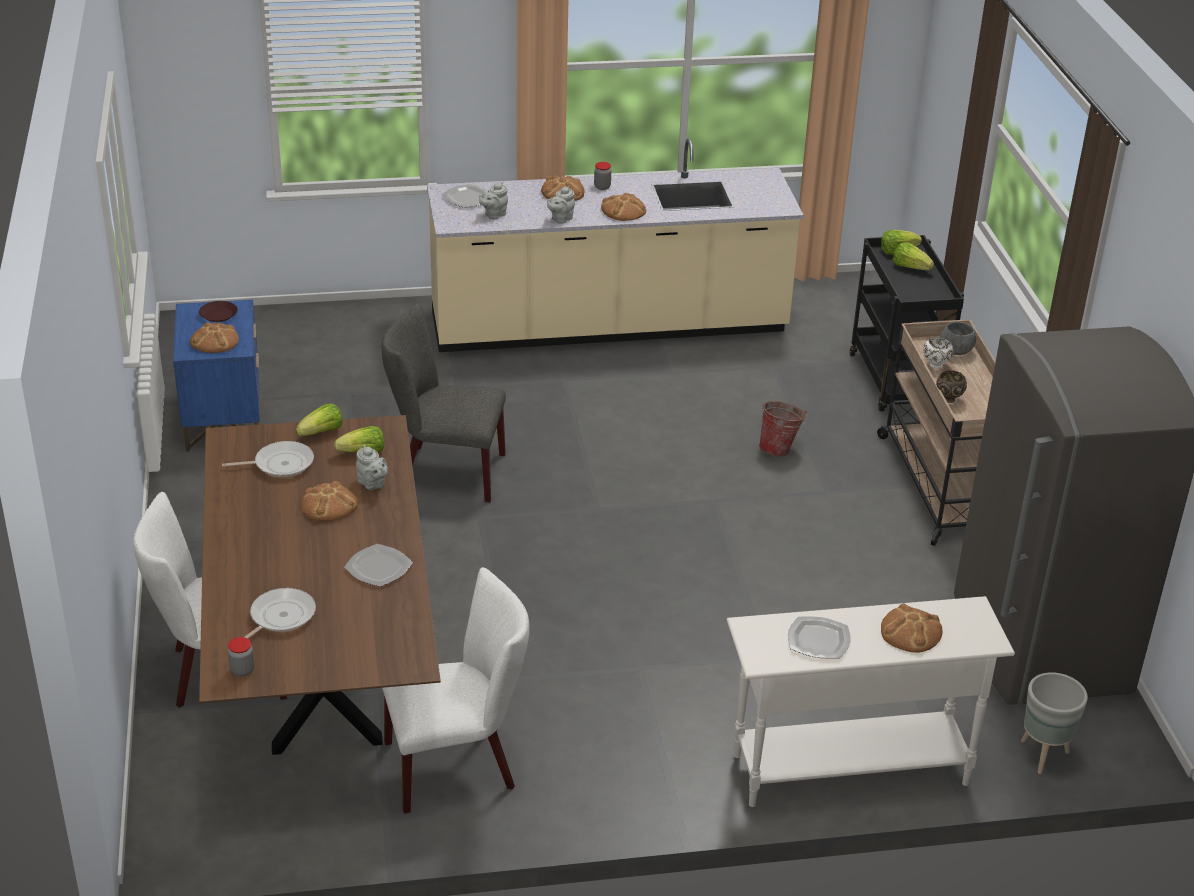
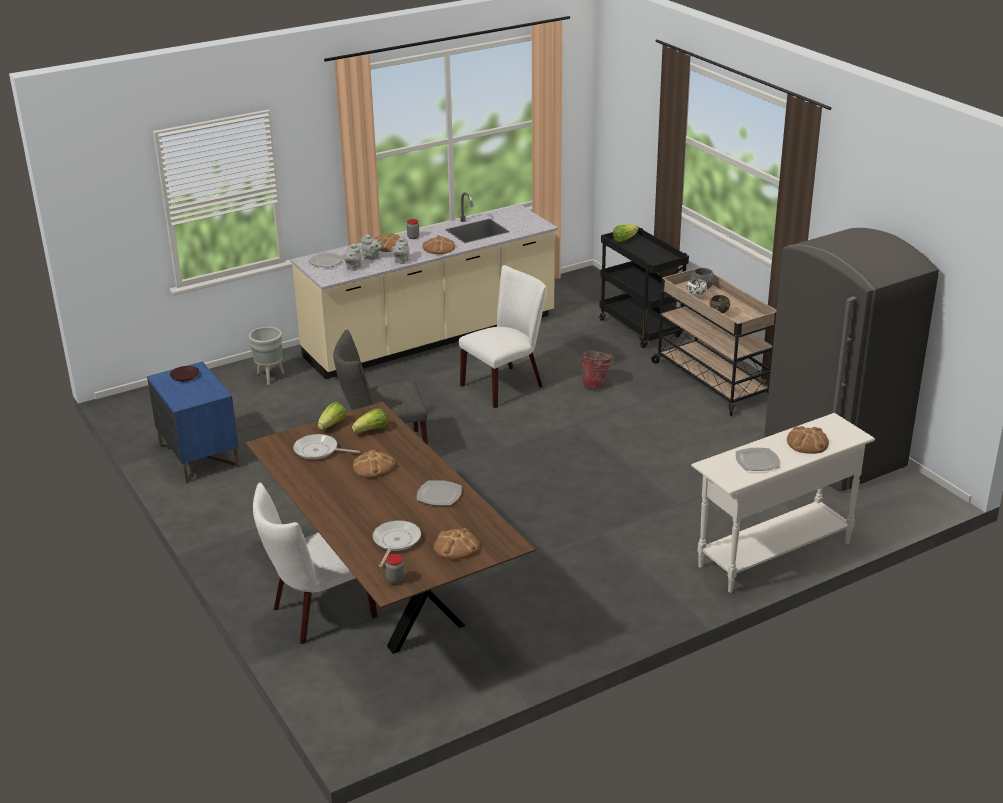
camera: 20 degrees left, 5 degrees down
(214, 341) = (195, 393): bread -> bread (456, 547)
(280, 464) = (318, 451): frying pan -> frying pan turned 135 degrees counterclockwise
(372, 484) = (393, 447): grey teapot -> grey teapot (372, 257)
(458, 764) = (525, 622): white chair -> white chair (506, 384)
(910, 267) = (639, 247): lettuce -> none
(1043, 754) = (879, 514): grey planter -> grey planter (270, 377)

